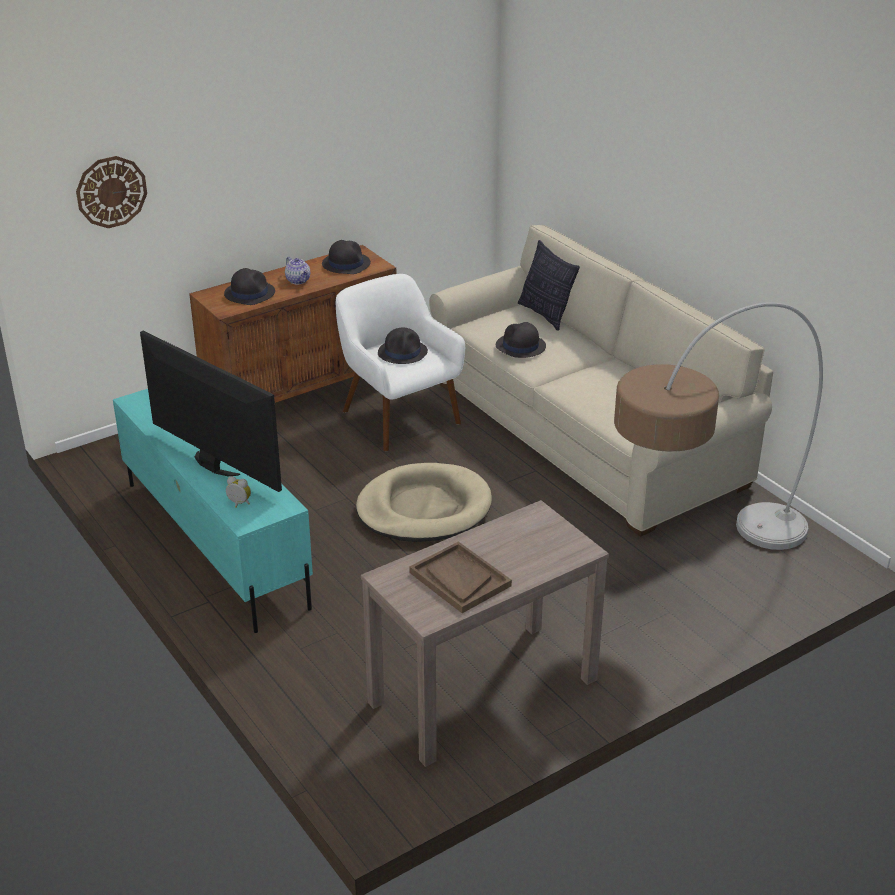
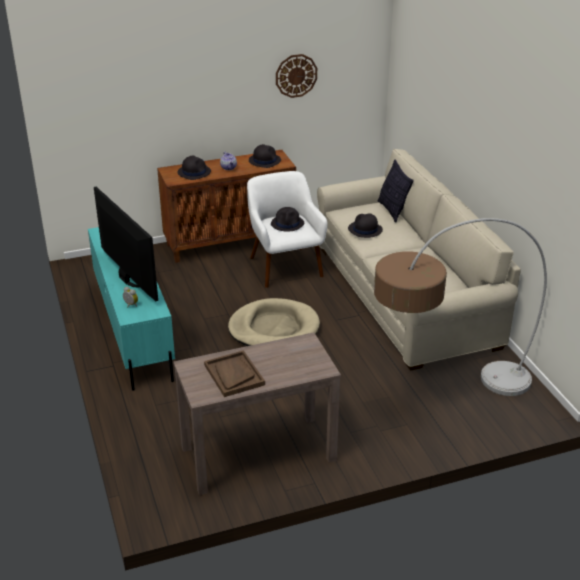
camera: 15 degrees right, 0 degrees up
(111, 192) = (107, 96): wall clock -> wall clock (296, 75)

